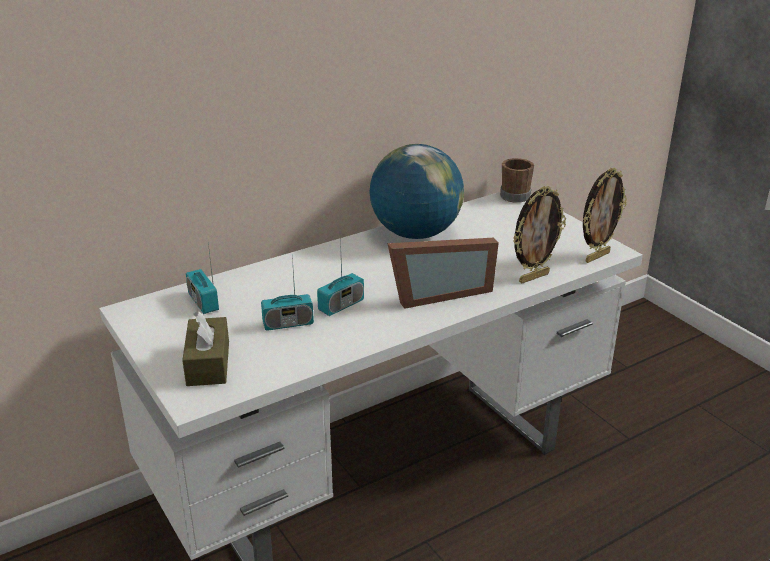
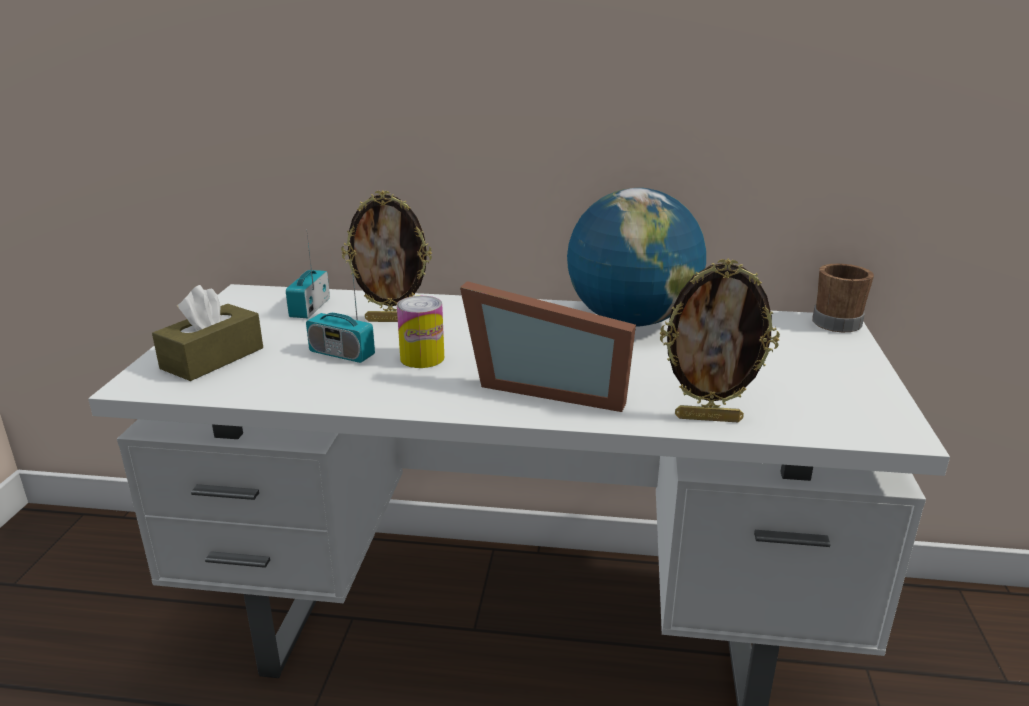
camera: 40 degrees right, 5 degrees down
(341, 305) = (422, 358): radio -> can
(596, 256) = (855, 430): picture frame -> picture frame (392, 320)

